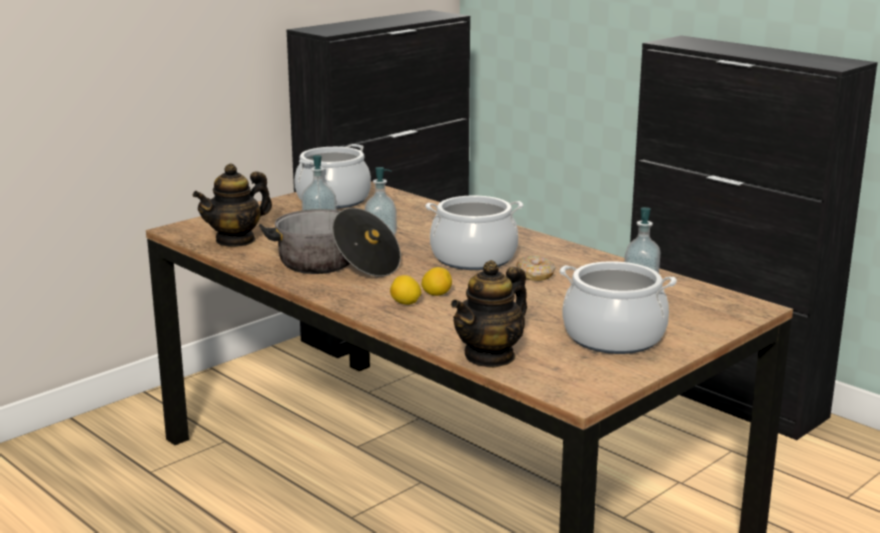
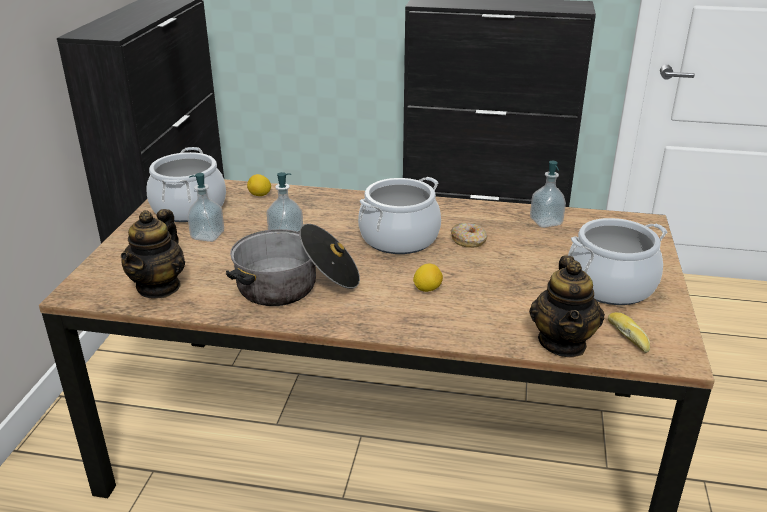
camera: 35 degrees left, 10 degrees up
(405, 303) = (418, 309): lemon -> lemon (260, 195)
(560, 371) = (629, 337): none -> bread

